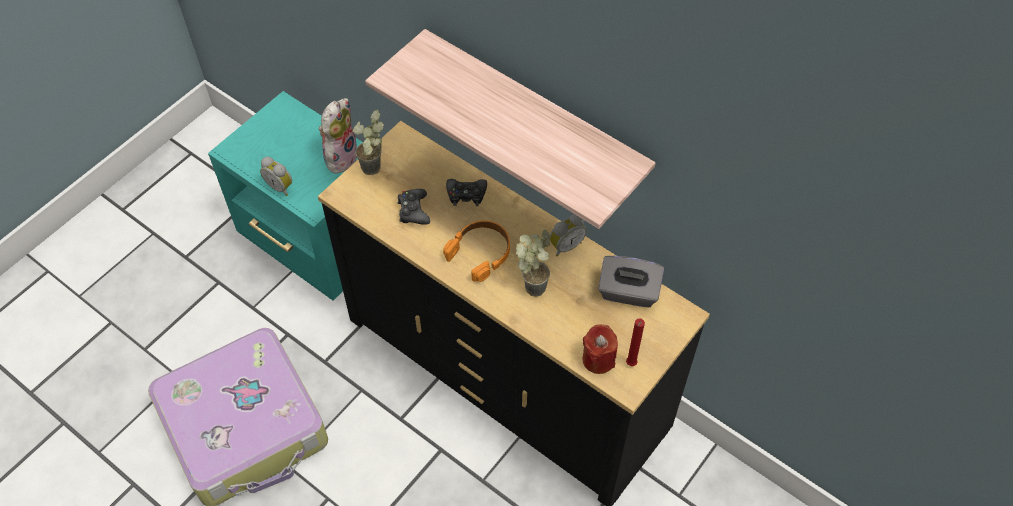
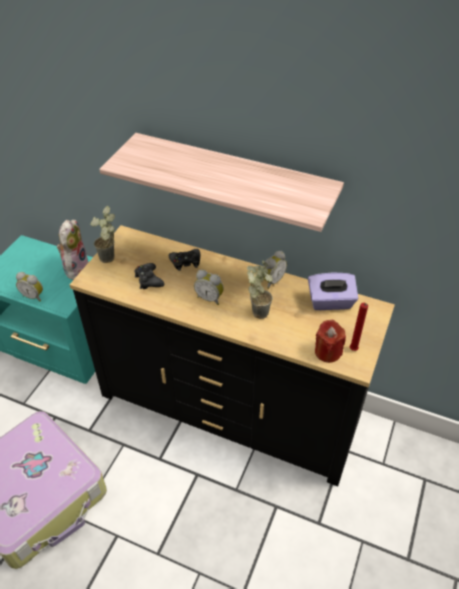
camera: 15 degrees left, 10 degrees down
(480, 253) = (210, 298): orange headphones -> alarm clock
(628, 292) = (330, 302): grey tissue box -> purple tissue box

